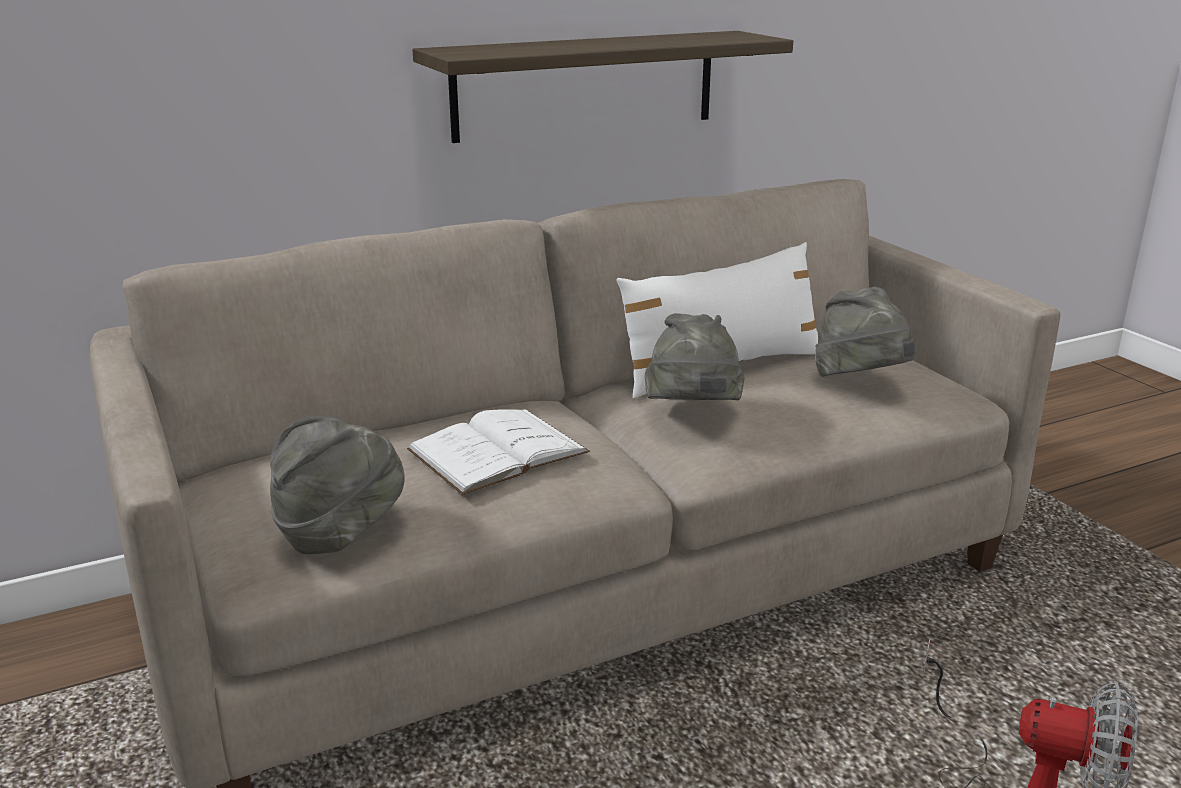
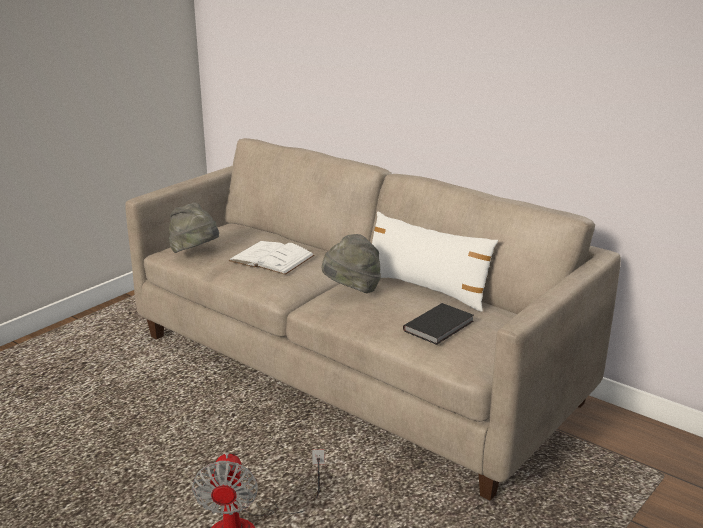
camera: 65 degrees right, 0 degrees up
(586, 85) = (460, 110): shelf -> none
(860, 383) = (440, 326): grey hat -> black book

